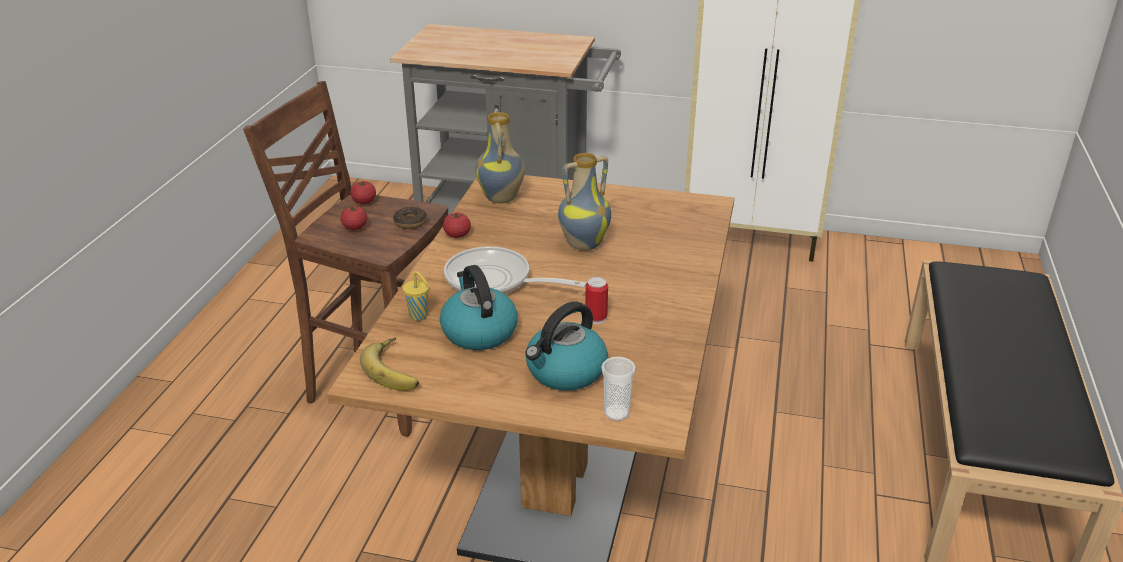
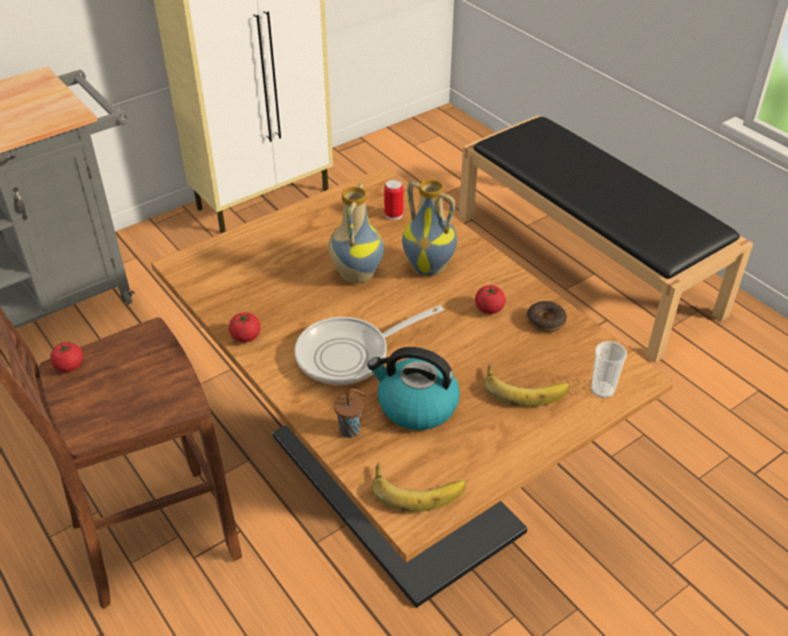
camera: 50 degrees left, 10 degrees up
(355, 227) = (110, 397): tomato -> tomato (489, 309)
(410, 222) = (155, 355): donut -> donut (546, 321)
(419, 316) = (351, 430): yellow cup -> brown cup
(502, 198) = (221, 277): vase -> vase (429, 267)
(565, 372) = (524, 387): kettle -> banana
(596, 318) = (469, 329): can -> can (393, 214)

